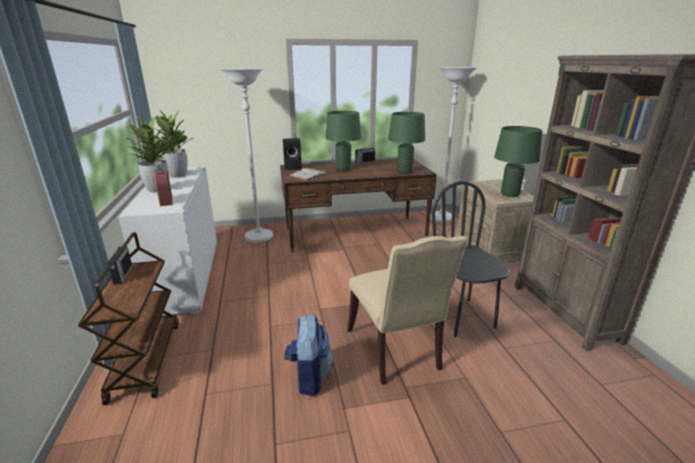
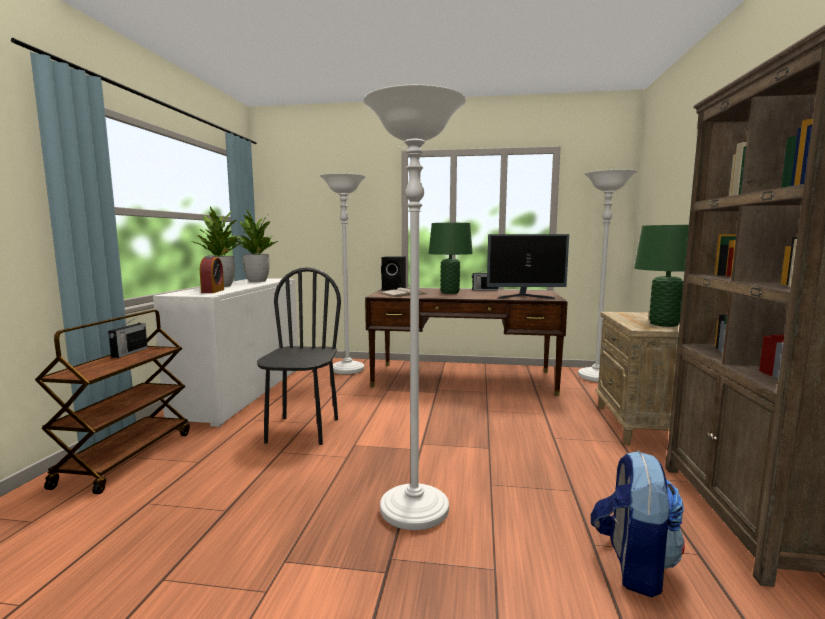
camera: 20 degrees right, 15 degrees down
(309, 377) = (275, 513): backpack -> backpack (633, 565)
(396, 351) = (414, 510): beige chair -> white floor lamp
(404, 171) = (525, 297): green table lamp -> monitor
(461, 317) = (546, 489): black chair -> black chair (302, 430)

